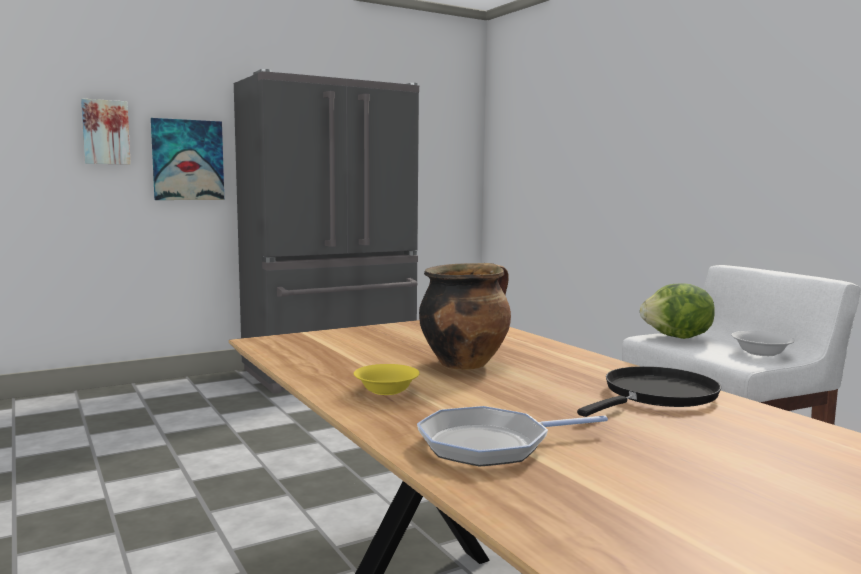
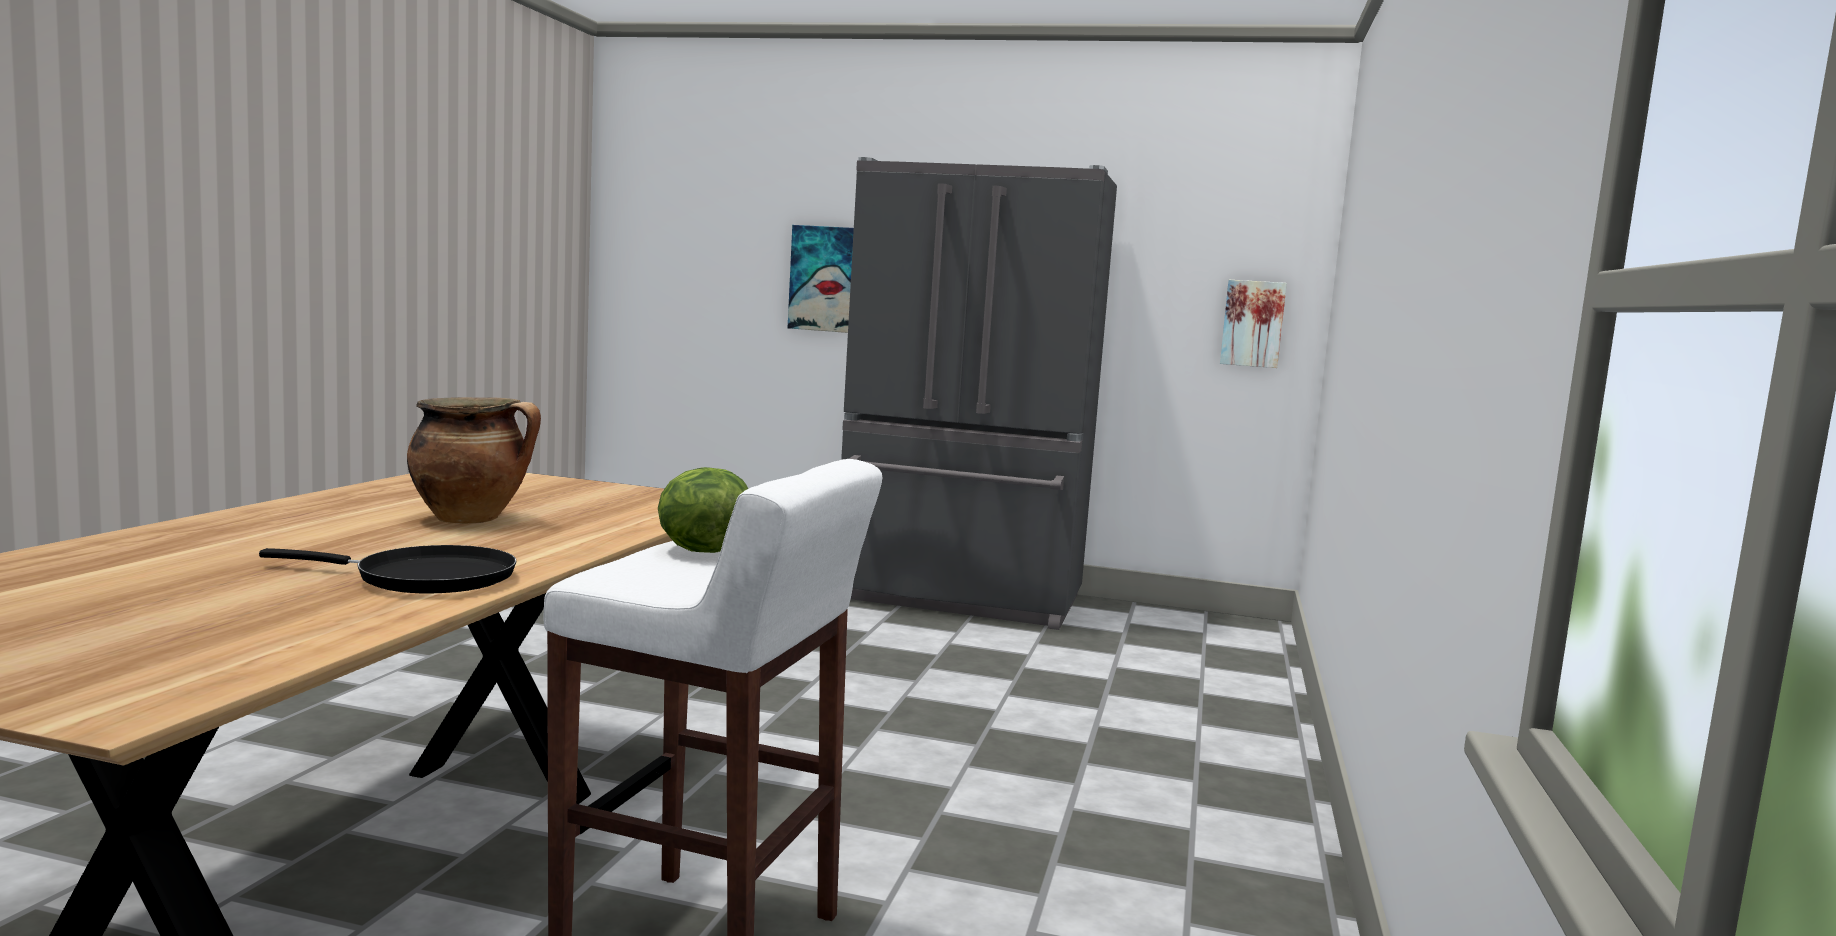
camera: 45 degrees right, 0 degrees up
(105, 132) = (745, 242): picture -> picture (1252, 323)
(387, 390) = (318, 513): yellow bowl -> none
(490, 445) = (156, 551): frying pan -> none
(761, 352) = (666, 581): white bowl -> none

